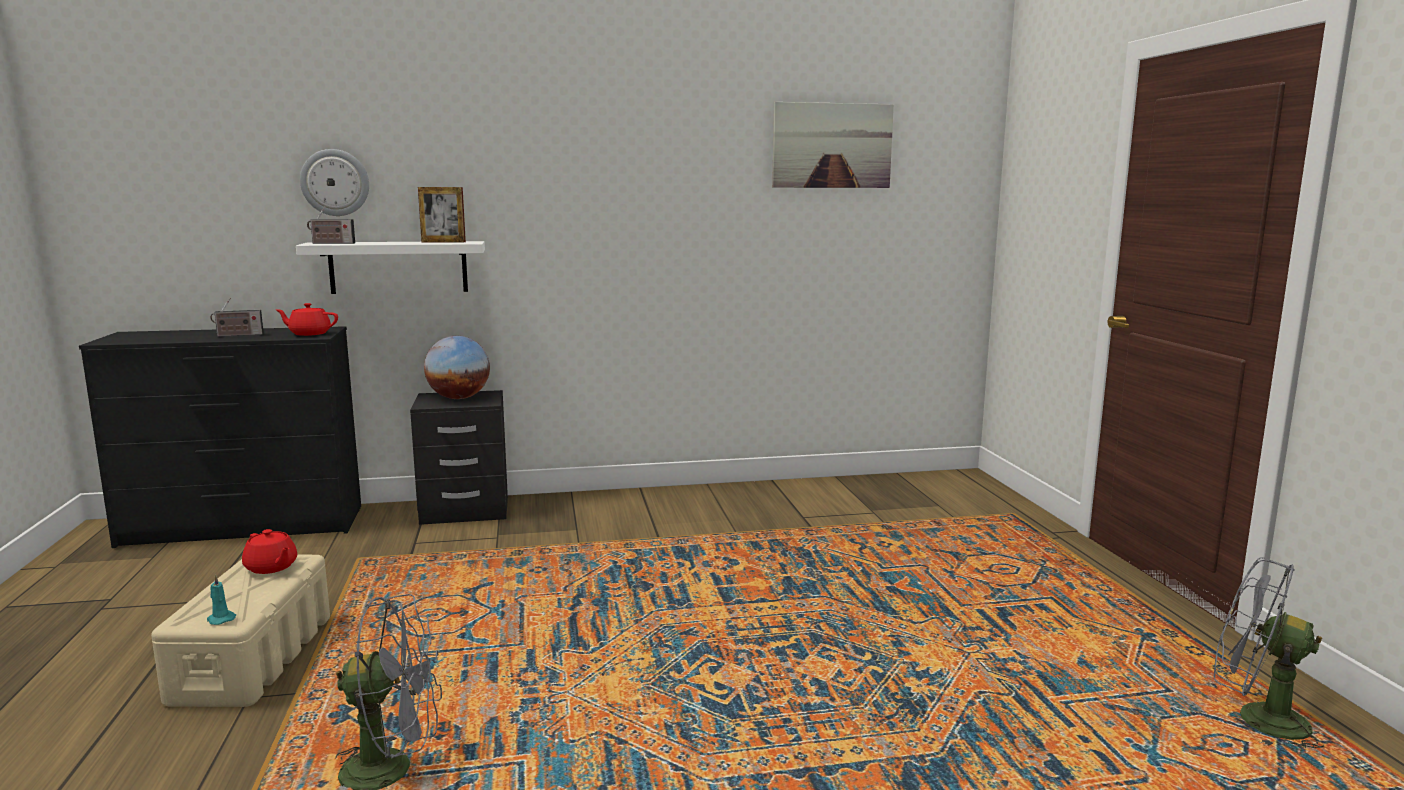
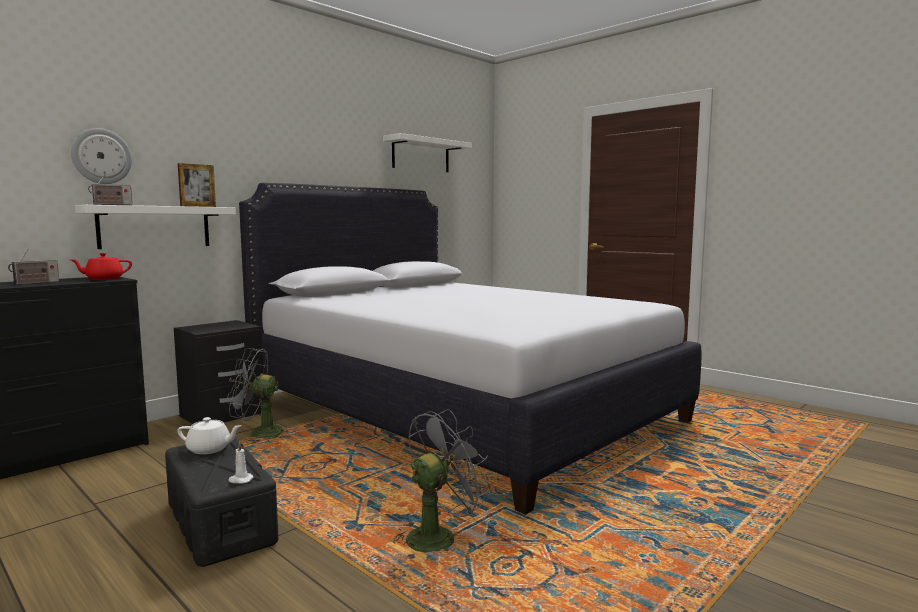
camera: 35 degrees left, 5 degrees down
(220, 619) = (240, 480): turquoise candle -> white candle
(254, 657) = (220, 522): beige storage box -> black storage box
(271, 567) = (209, 449): red teapot -> white teapot
(458, 398) = (216, 326): globe -> none
(730, 580) = (460, 410): none -> white bed
(832, 145) = (421, 155): picture -> white shelf
(1256, 719) = (736, 405): grey fan -> grey fan (258, 433)

